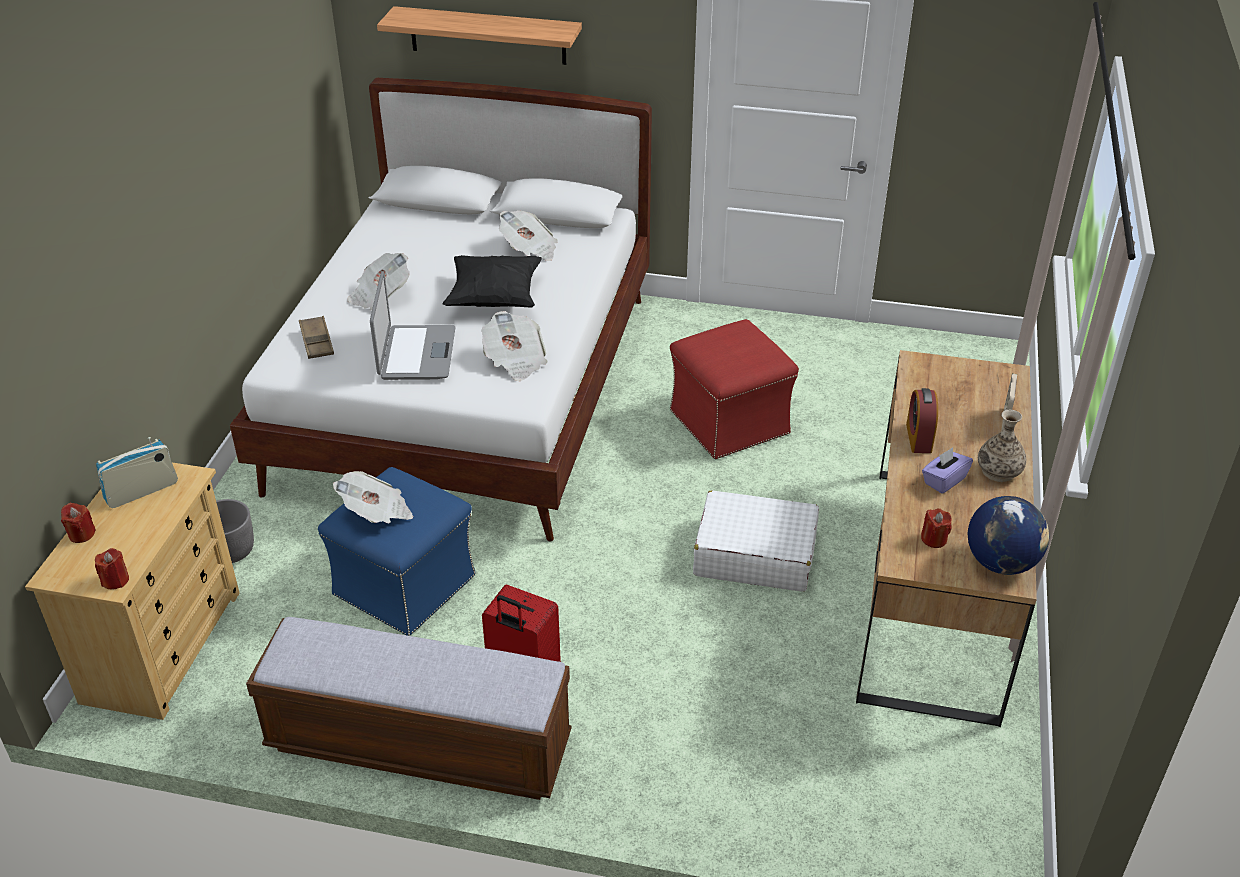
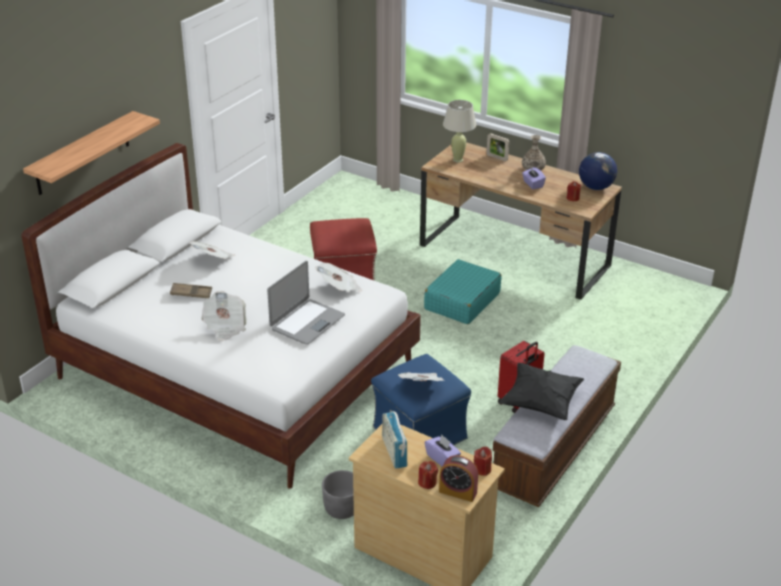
camera: 70 degrees left, 5 degrees down
(134, 537) = (442, 458): none -> purple tissue box
(317, 341) = (263, 360): brown tray -> brown tray (191, 293)
(416, 354) = (307, 322): laptop -> laptop turned 105 degrees clockwise
(494, 298) = (262, 283): black pillow -> black pillow (540, 403)
(754, 554) = (462, 301): white suitcase -> turquoise suitcase
(919, 438) = (497, 181): alarm clock -> alarm clock (458, 492)
(958, 381) = (458, 160): none -> beige table lamp

